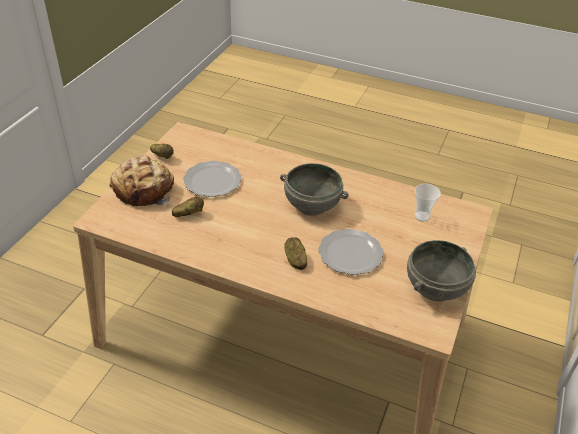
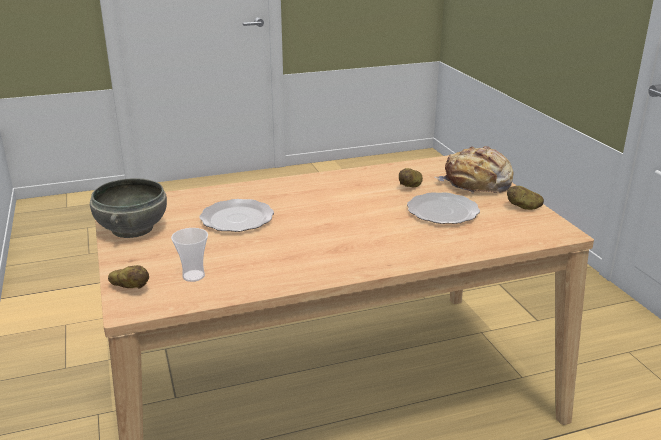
camera: 140 degrees right, 15 degrees down
(295, 260) = (279, 197): potato -> potato (130, 288)
(311, 205) = (322, 234): grey bowl -> none

